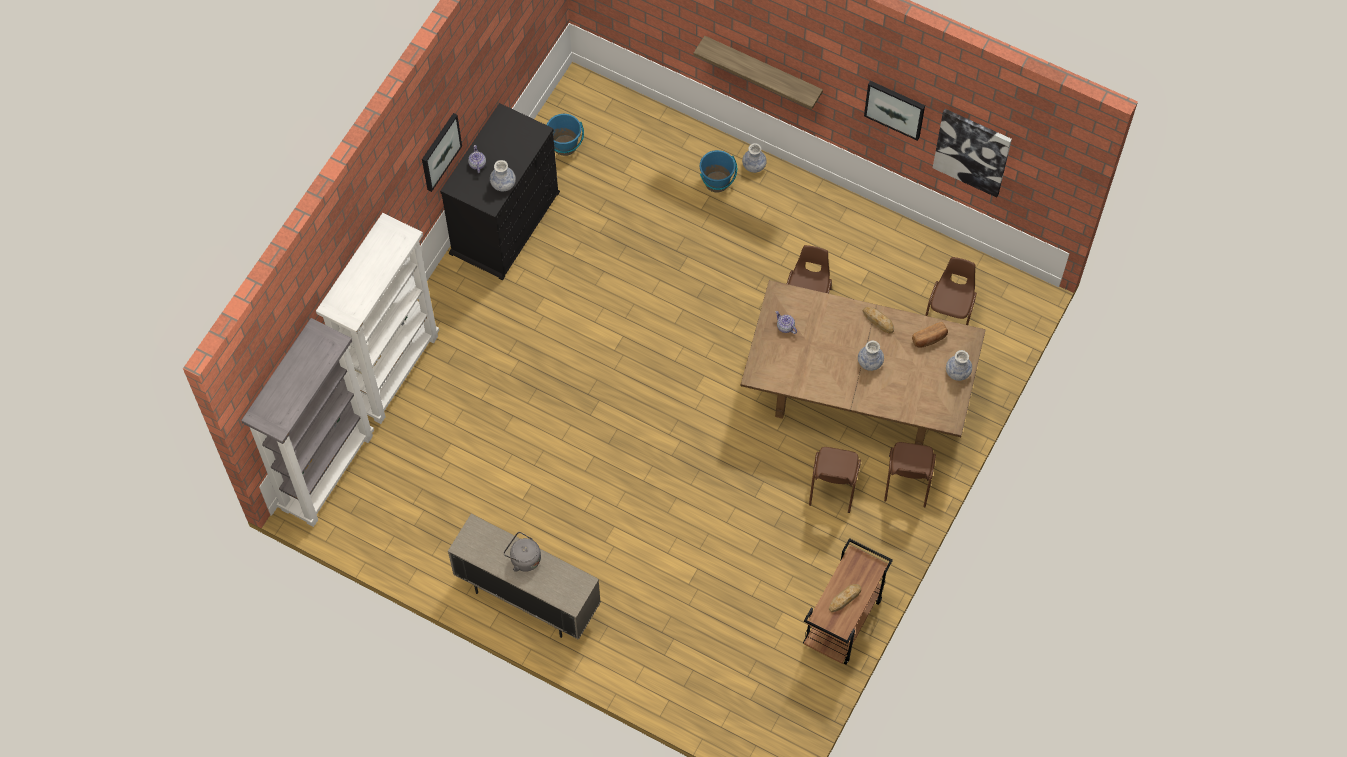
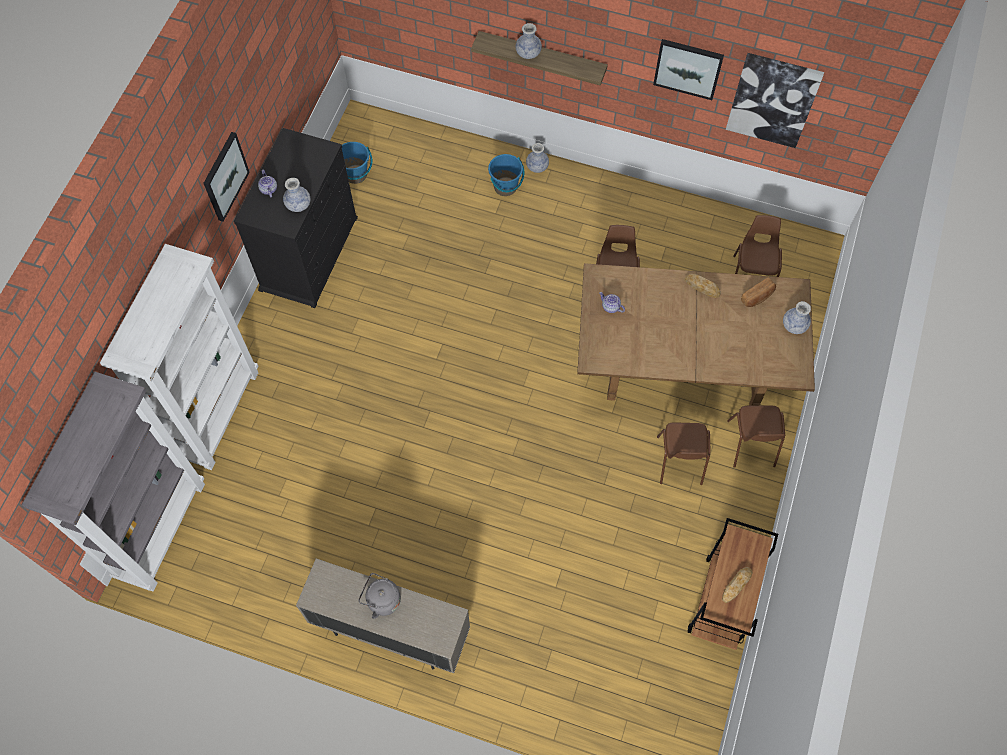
camera: 10 degrees left, 0 degrees up
(870, 362) = (704, 329): vase -> vase (528, 53)

